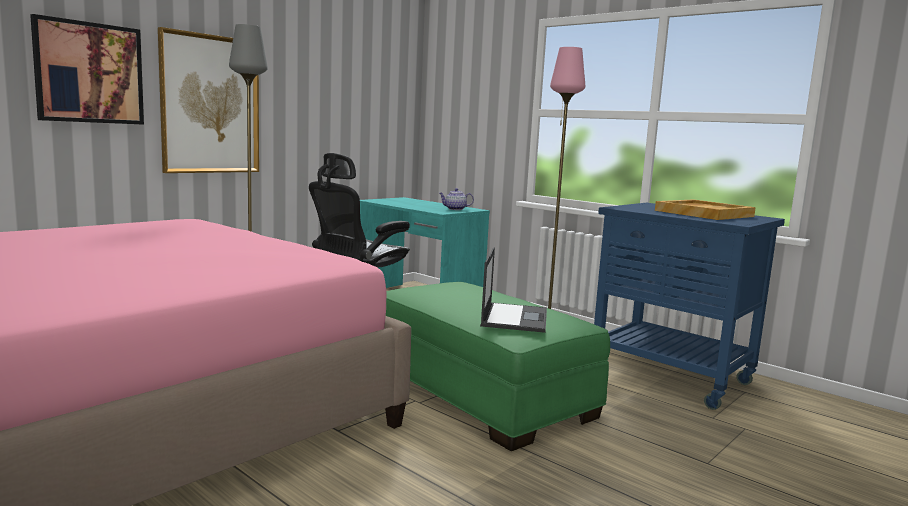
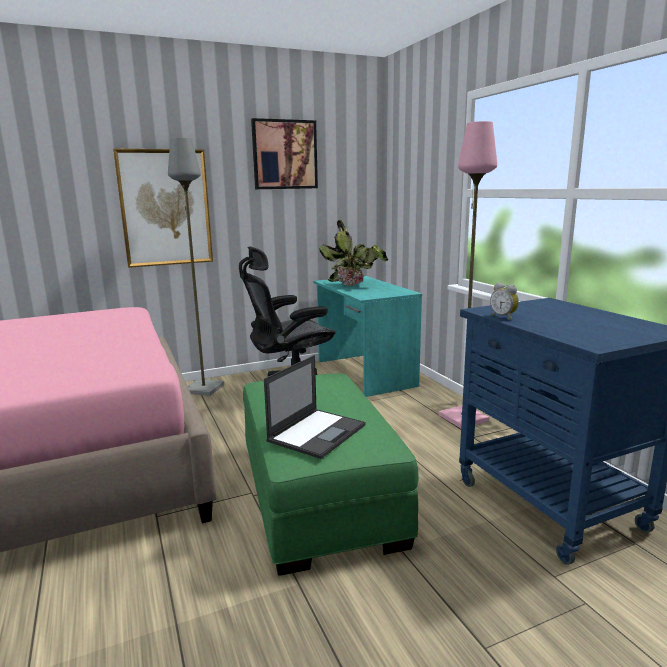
camera: 25 degrees right, 5 degrees up
(89, 73) = (60, 192): picture -> picture (284, 155)
(410, 203) = (355, 285): none -> potted plant
(455, 209) = (386, 292): teapot -> none
(644, 211) = (504, 317): none -> alarm clock
(703, 213) = (585, 321): beige tray -> none

